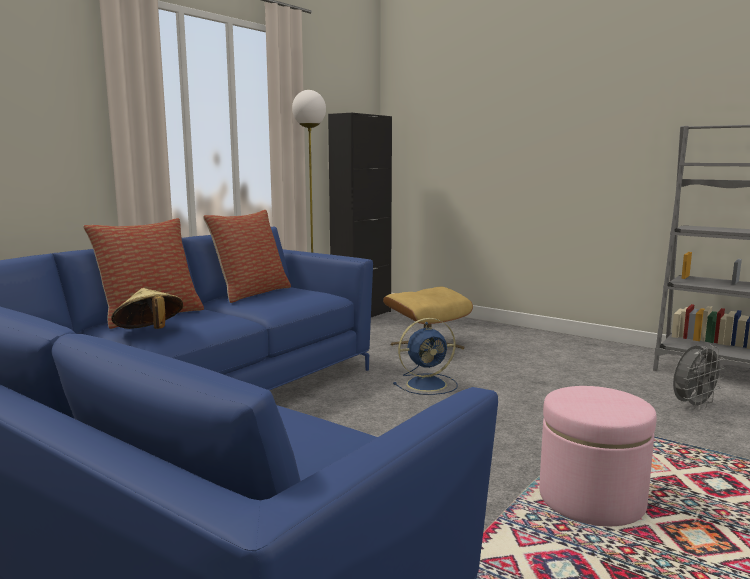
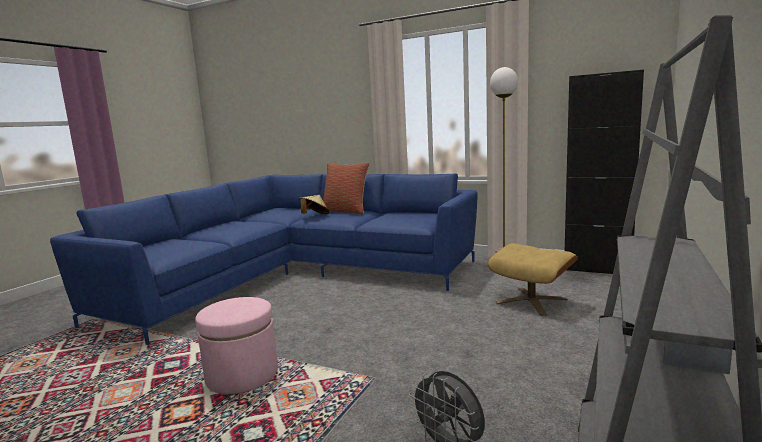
camera: 80 degrees right, 0 degrees up
(251, 293) = (409, 214): pillow -> none
(428, 384) = (430, 311): blue fan -> none

